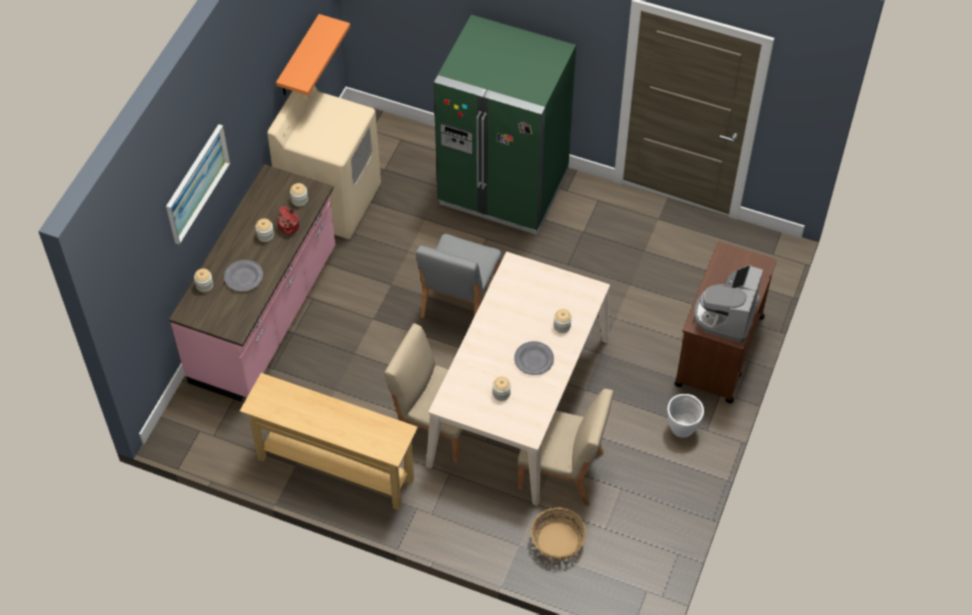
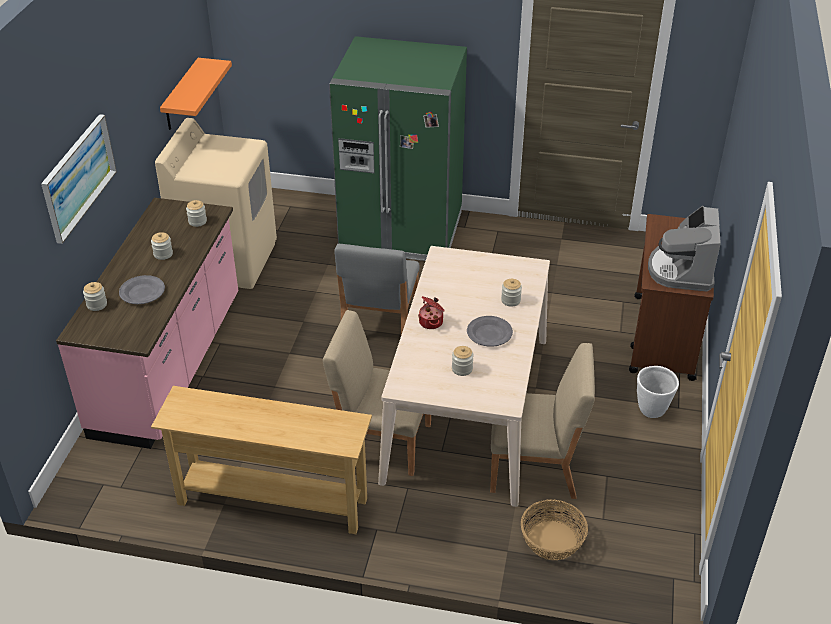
camera: 10 degrees left, 15 degrees down
(289, 226) = (189, 244): cooking pot -> cooking pot (431, 322)

